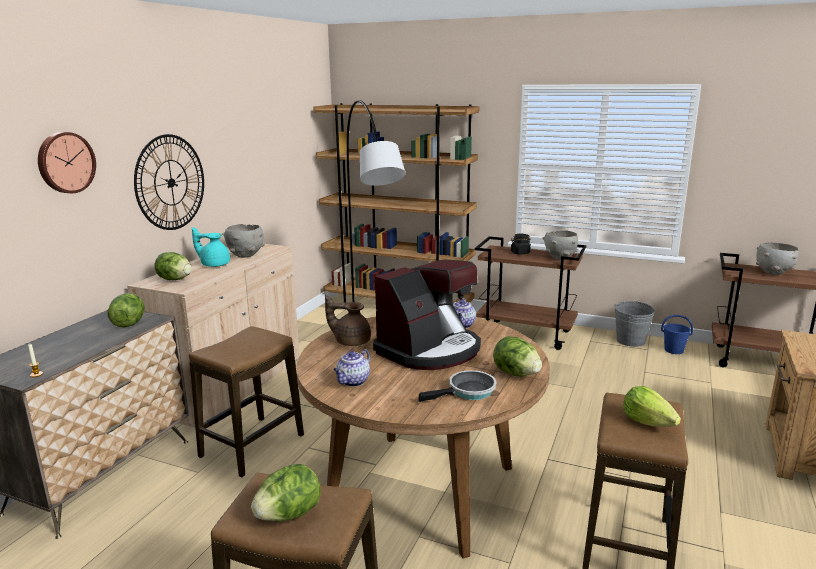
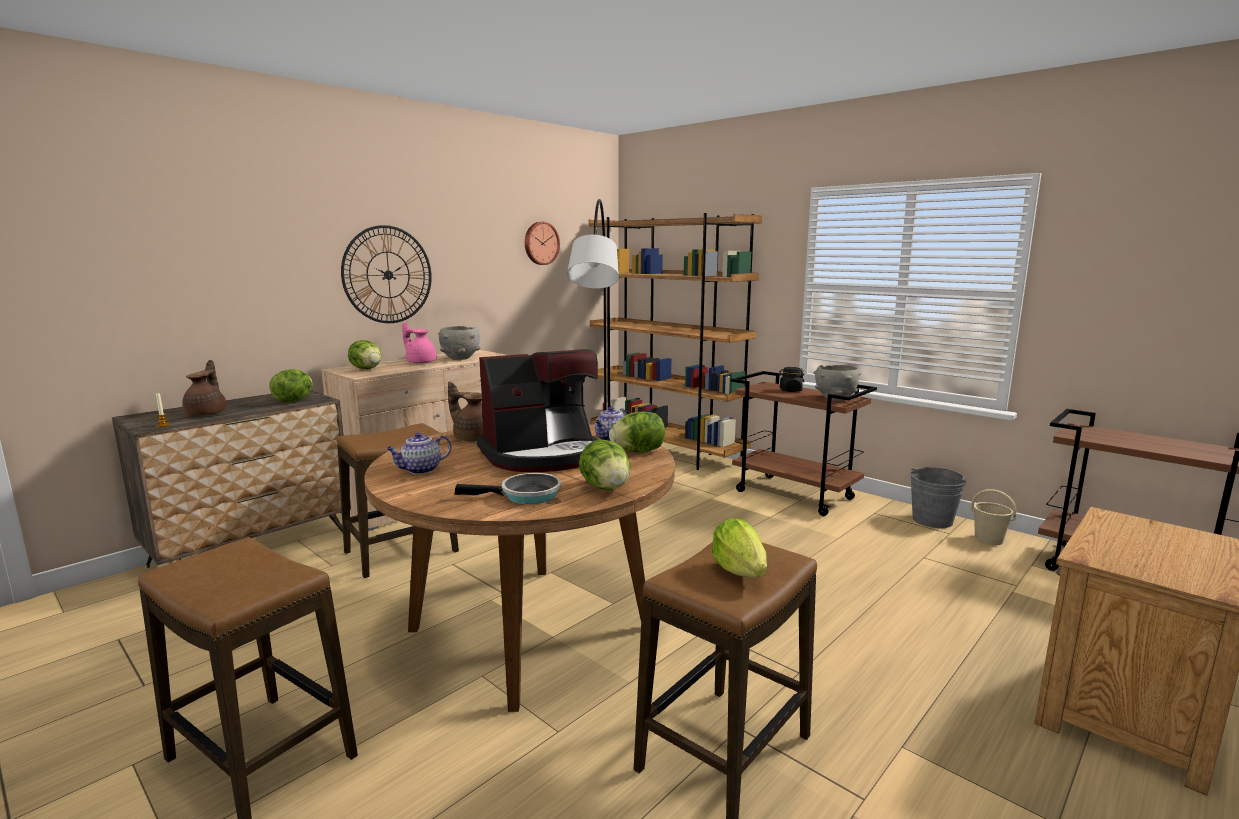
camera: 20 degrees right, 5 degrees down
(62, 353) = (208, 413): none -> brown teapot
(65, 162) = (259, 237): wall clock -> wall clock (540, 243)
(214, 264) = (420, 362): turquoise teapot -> pink teapot
(289, 514) = (221, 578): lettuce -> lettuce (638, 451)
(674, 350) = (989, 540): blue bucket -> beige bucket
(773, 273) = (1141, 440): grey bowl -> none

